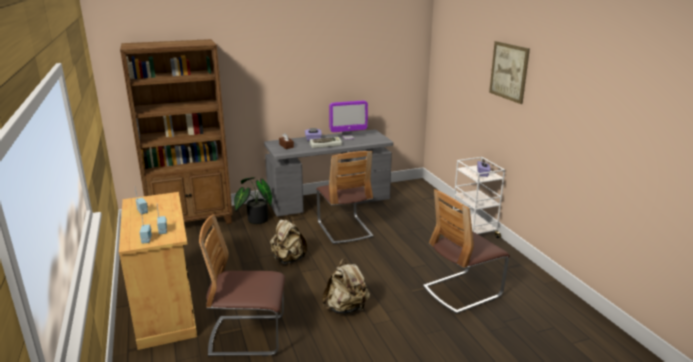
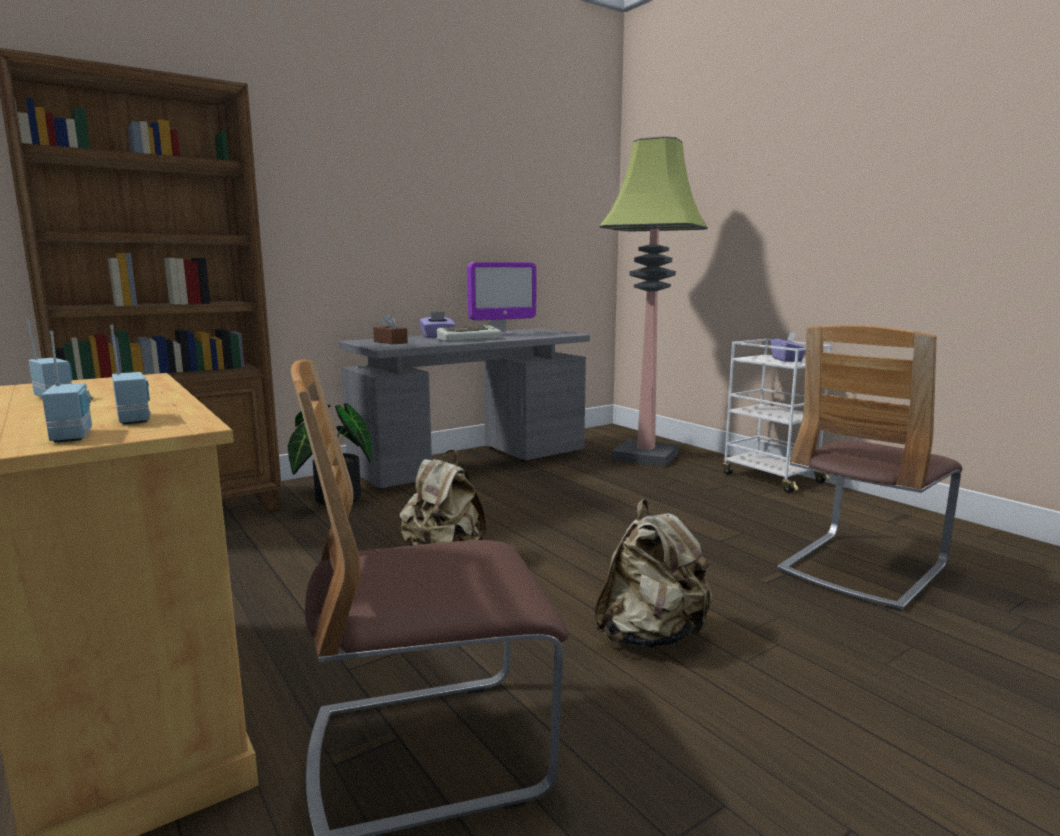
camera: 15 degrees left, 10 degrees down
(344, 229) = (532, 497): chair -> none
(421, 207) = (646, 456): none -> floor lamp
(509, 71) = (823, 162): picture -> none

